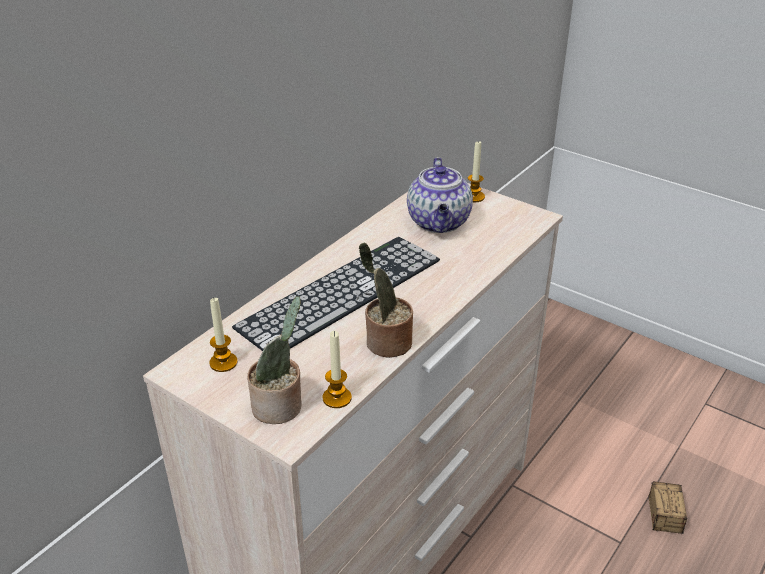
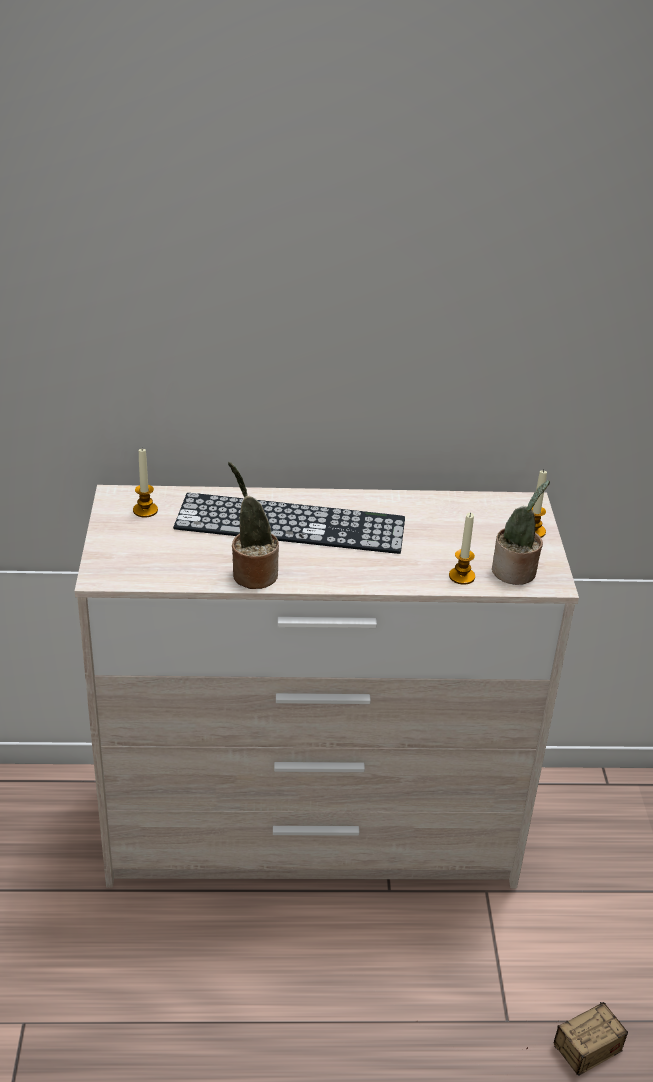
camera: 50 degrees right, 0 degrees up
(280, 407) = (126, 558): potted plant -> potted plant (515, 573)
(337, 398) = (162, 579): candle -> candle (461, 576)
(439, 223) = (460, 530): teapot -> none

